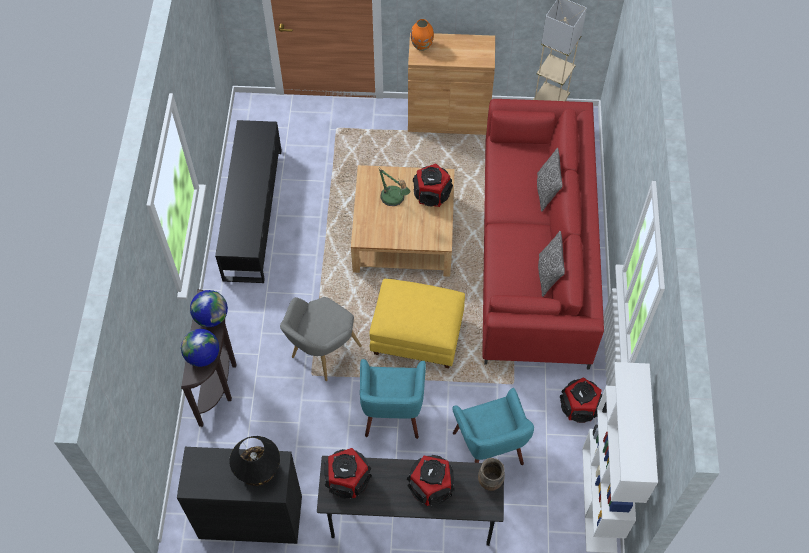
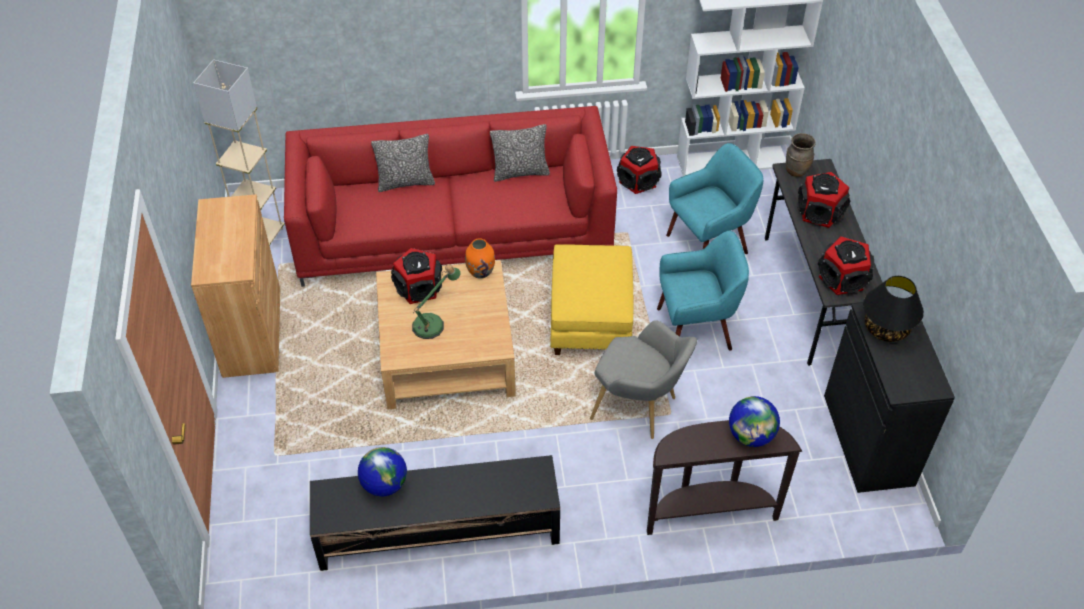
camera: 100 degrees left, 10 degrees down
(211, 317) = (692, 439): globe -> globe (384, 484)
(422, 46) = (218, 268): orange vase -> orange vase (480, 272)

